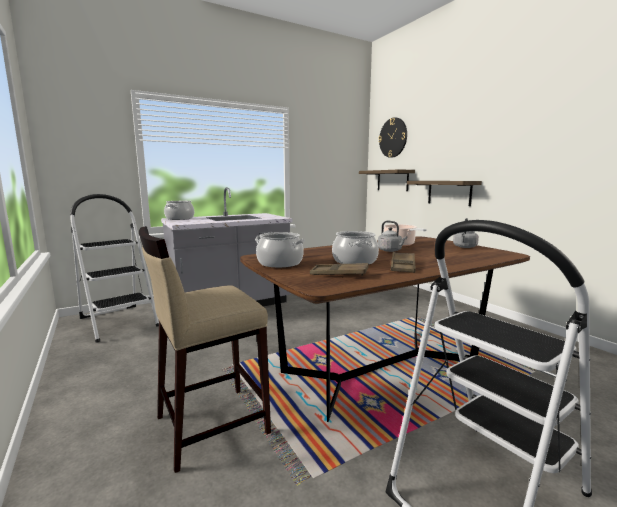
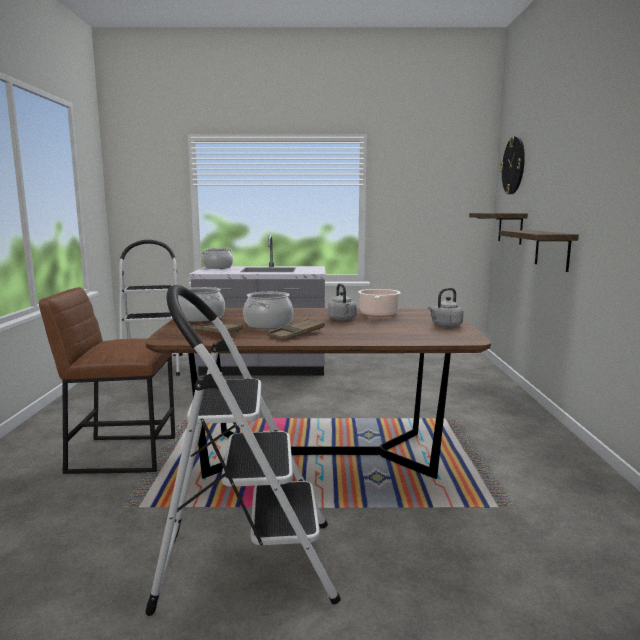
camera: 30 degrees right, 0 degrees up
(210, 424) = (121, 454): beige stool -> brown chair

